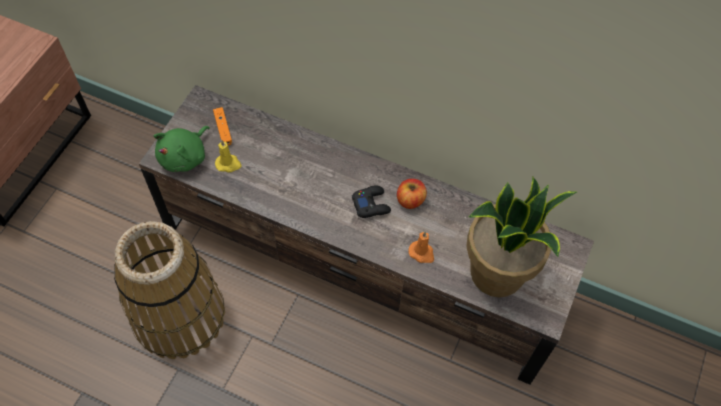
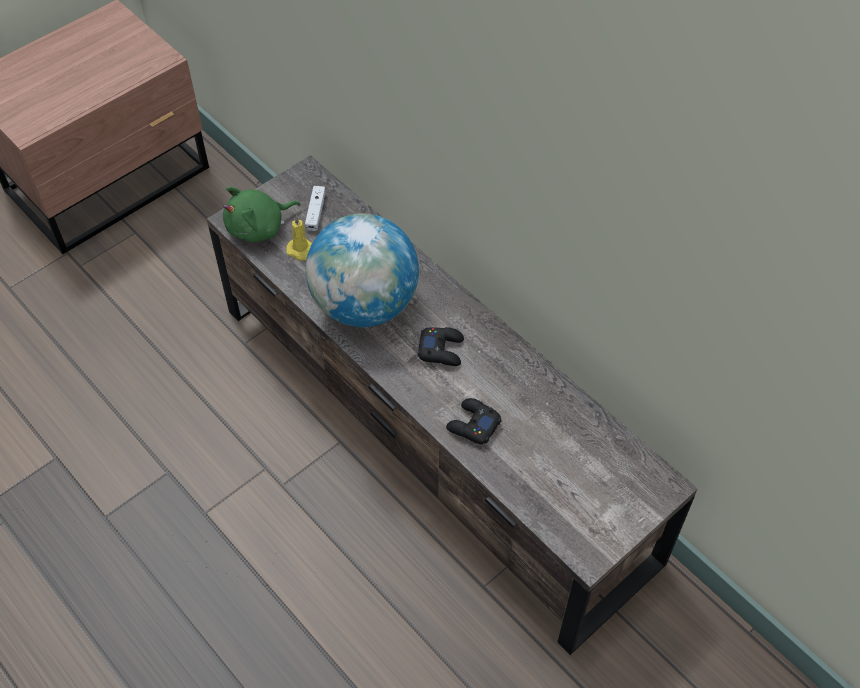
camera: 25 degrees right, 5 degrees down
(178, 315) = (196, 414): basket -> none
(223, 129) = (316, 212): orange game controller -> white game controller
(298, 190) = (365, 305): none -> globe
(410, 200) = (490, 361): apple -> none
(422, 253) = (473, 425): orange candle -> black game controller
(497, 274) = (552, 482): potted plant -> none

